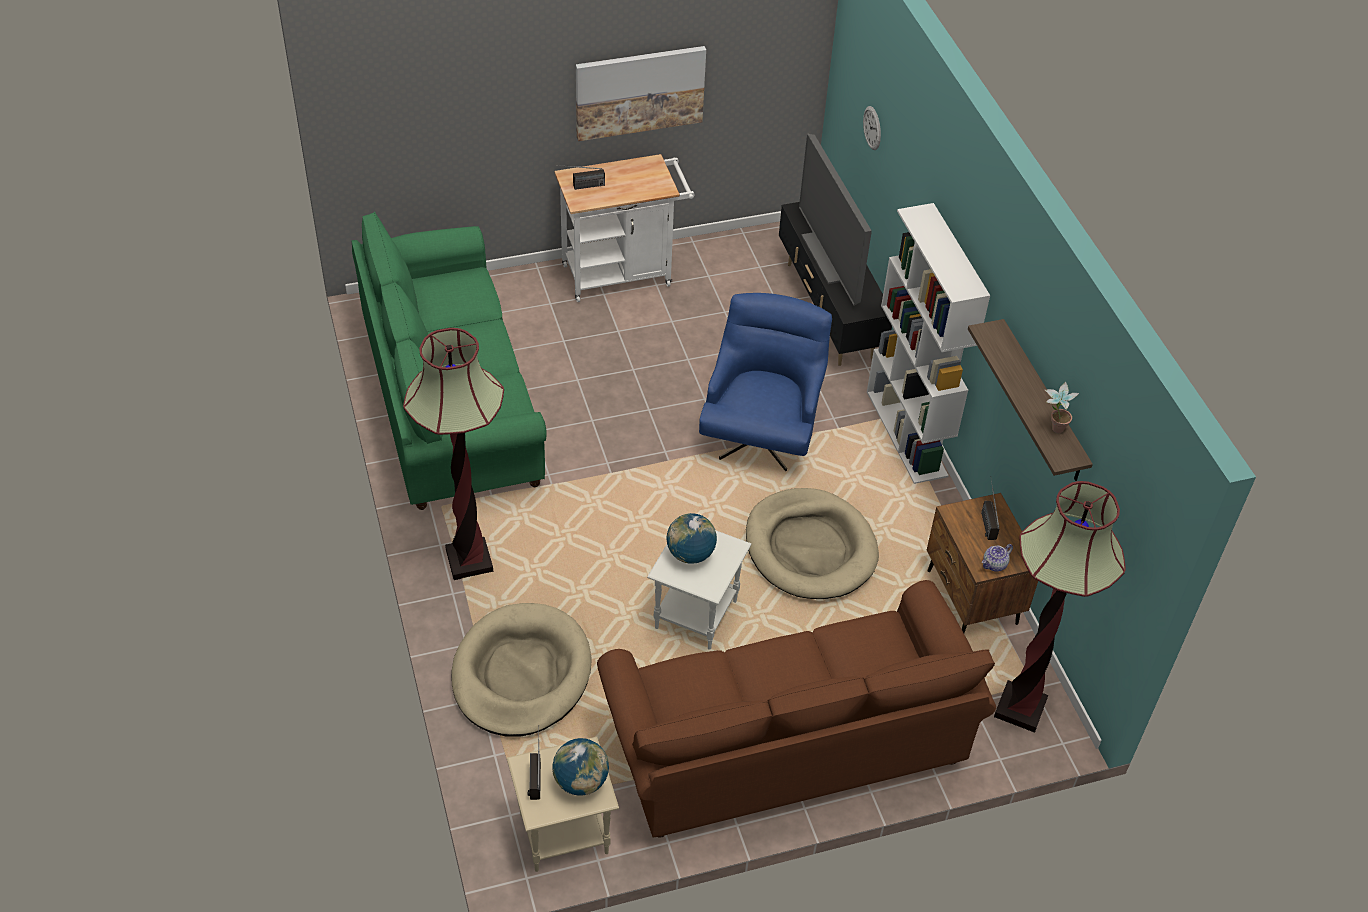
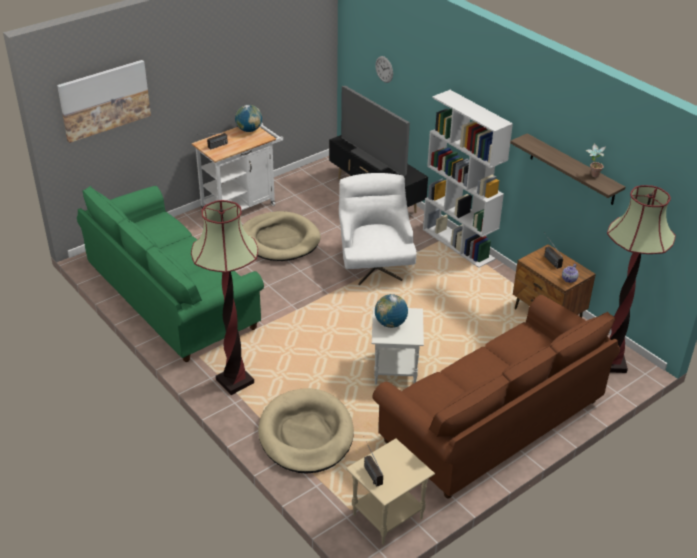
camera: 20 degrees left, 10 degrees down
(580, 781) = (402, 466): globe -> globe (249, 130)
(639, 92) = (235, 80): picture -> picture (104, 100)
(761, 430) = (374, 264): blue armchair -> white armchair
(810, 548) = (440, 316): beige dog bed -> beige dog bed (279, 240)

